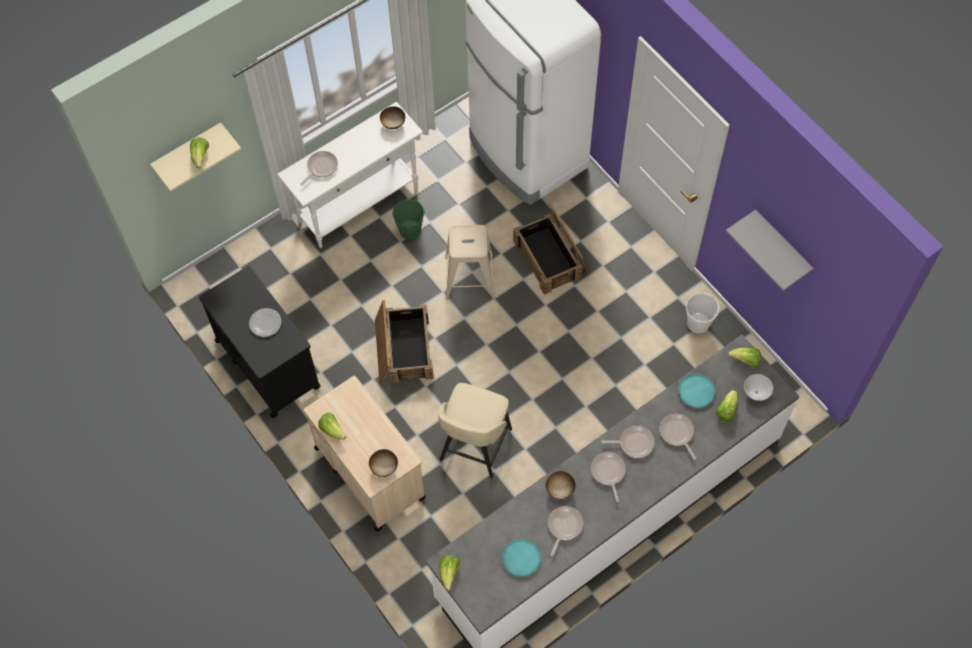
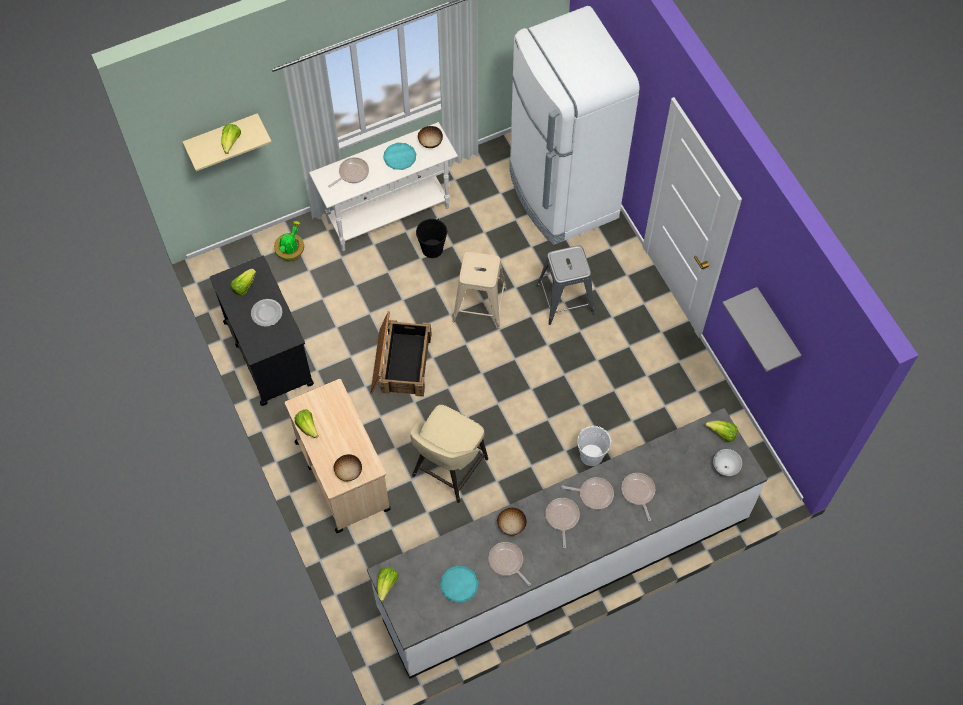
camera: 10 degrees right, 0 degrees up
(268, 258) = (291, 252): none -> potted plant
(410, 230) = (432, 249): green bucket -> black bucket
(552, 257) = (564, 299): crate -> grey stool
(564, 526) = (507, 562): frying pan -> frying pan turned 75 degrees counterclockwise
(696, 392) = (666, 455): turquoise plate -> turquoise plate (400, 158)
(698, 323) = (693, 390): white bucket -> white bucket (591, 455)
(726, 410) = (692, 479): lettuce -> lettuce (244, 286)

